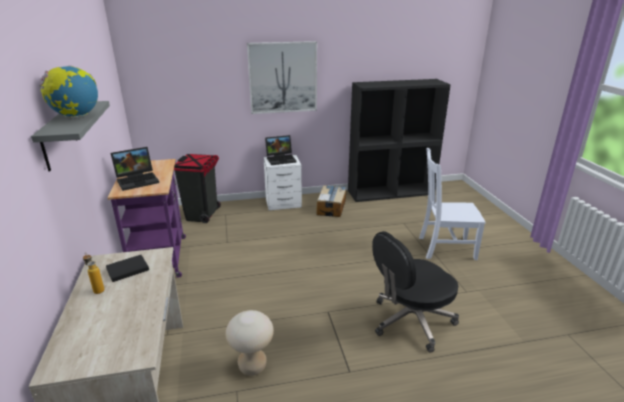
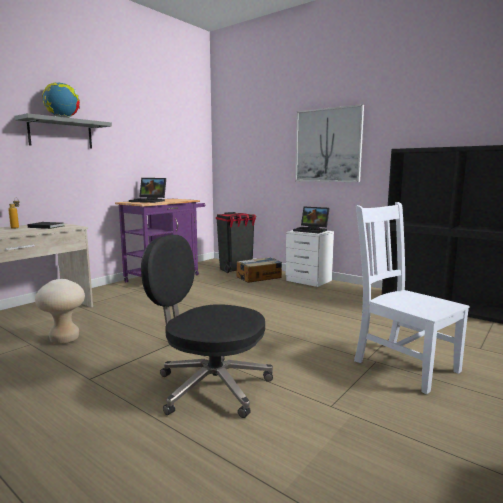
camera: 50 degrees right, 15 degrees down
(331, 207) = (346, 295): cardboard box -> cardboard box (259, 277)

